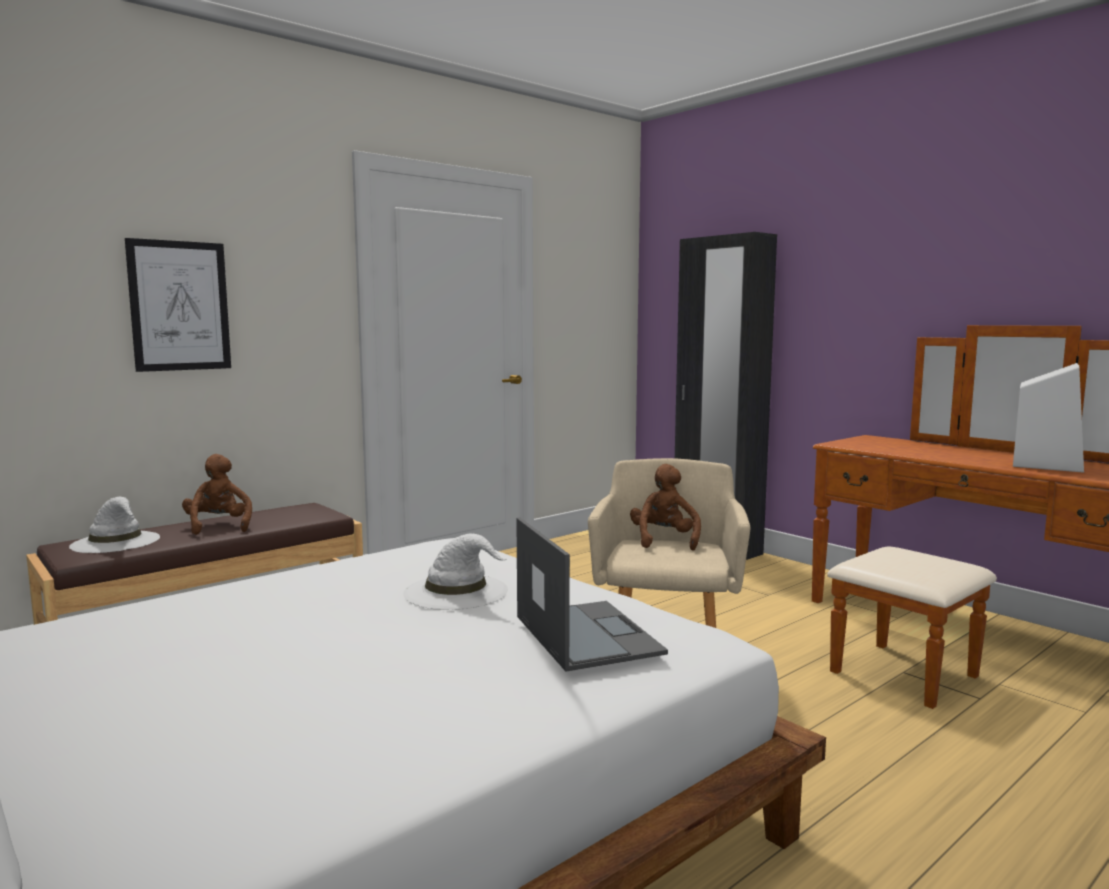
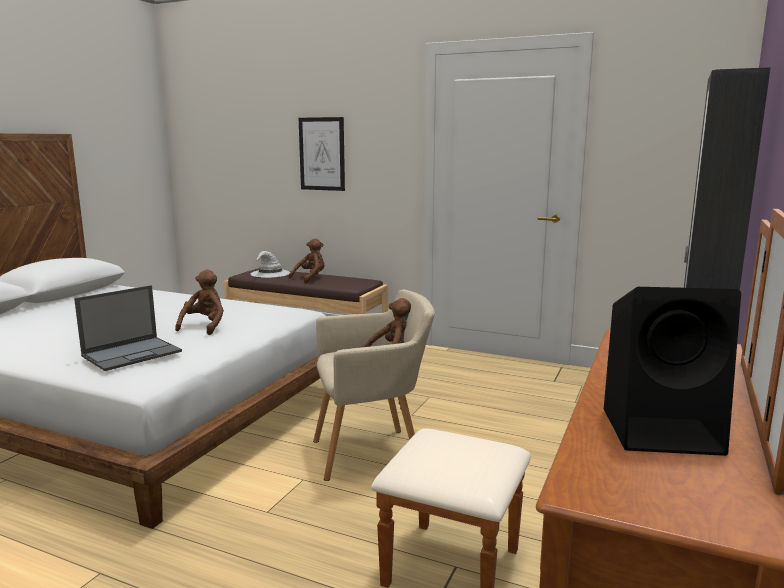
camera: 65 degrees right, 5 degrees up
(457, 592) = (204, 326): white hat -> brown plush toy
(1046, 464) = (663, 430): white speaker -> black speaker

